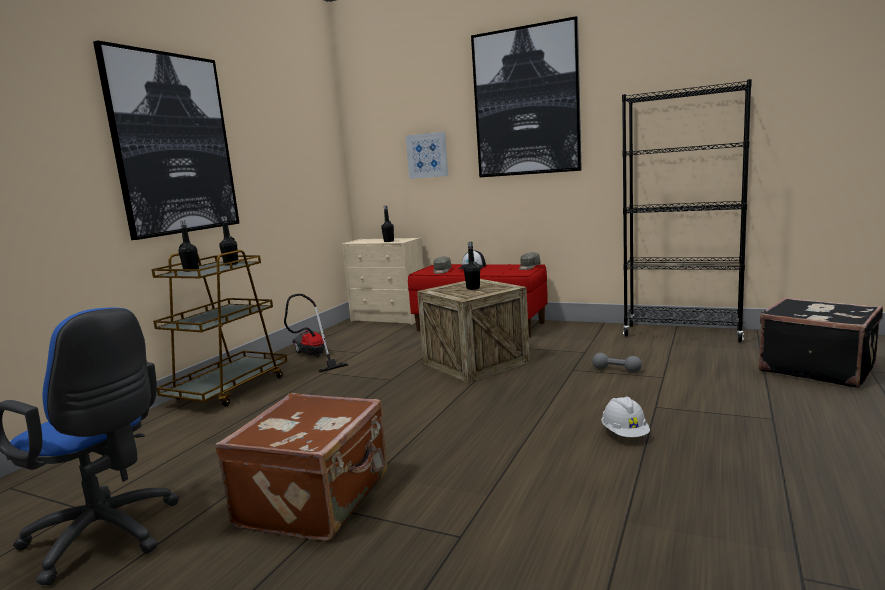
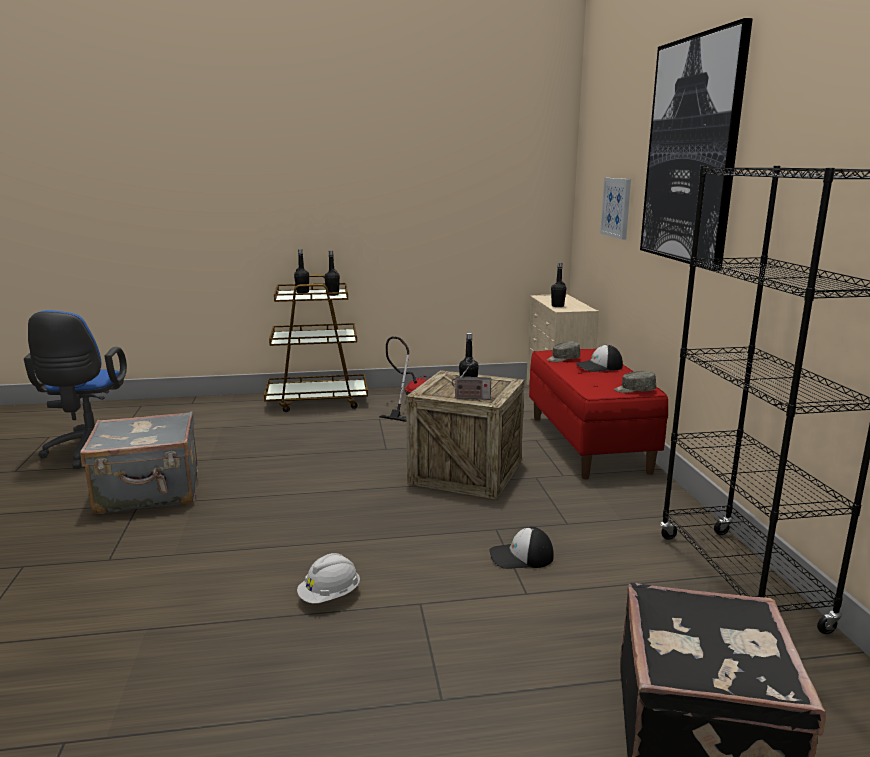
camera: 55 degrees right, 5 degrees up
(173, 144) = (321, 180): picture -> none
(317, 500) = (149, 493): brown suitcase -> grey suitcase
(496, 289) = (471, 398): none -> radio
(616, 370) = (521, 557): grey dumbbell -> cap

